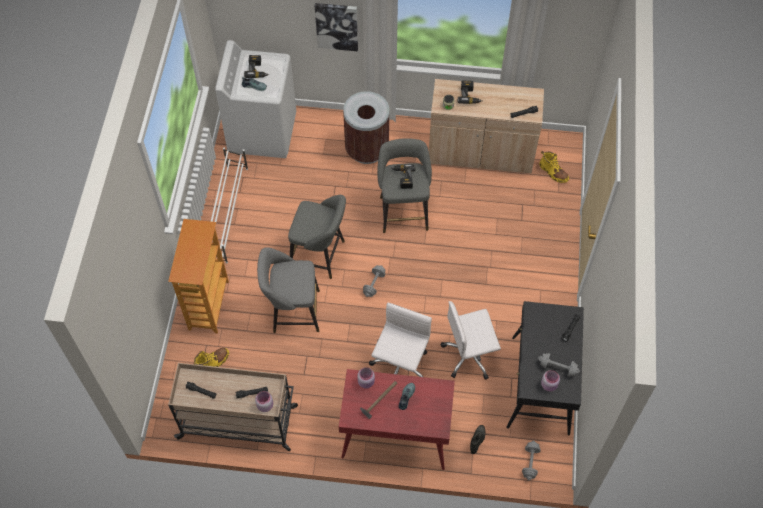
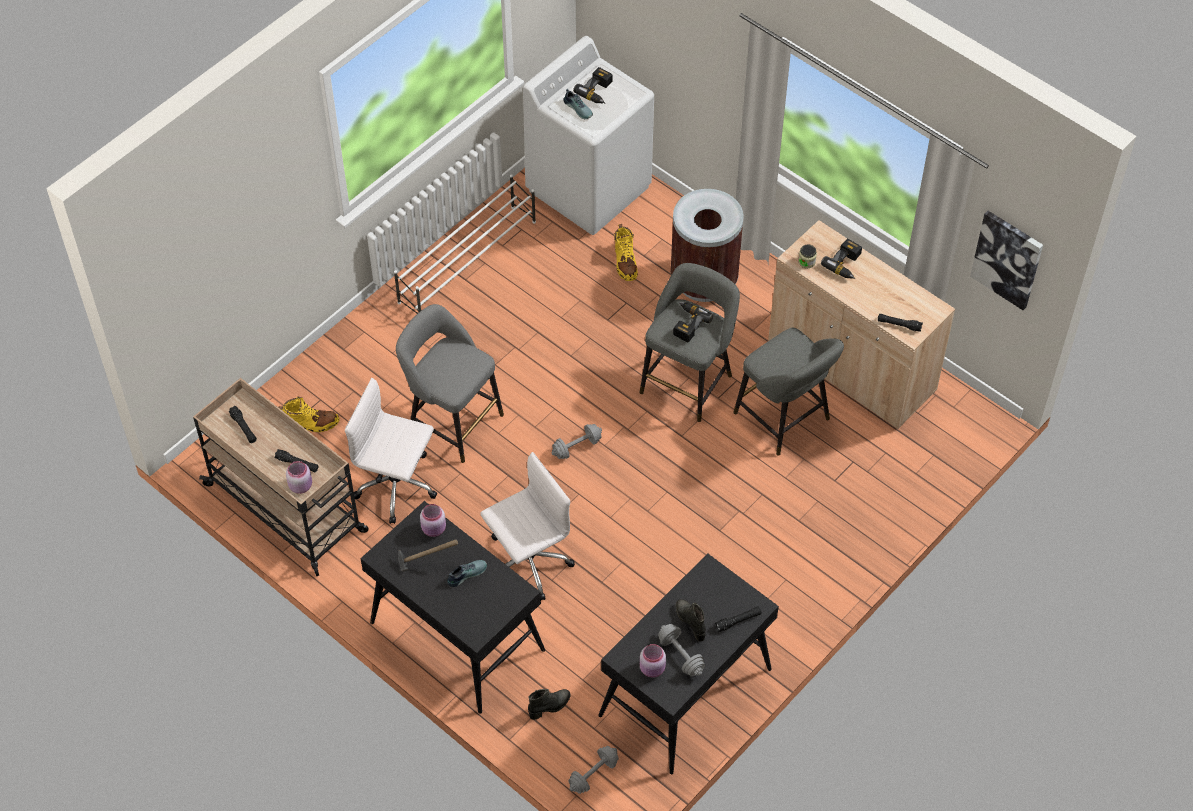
camera: 35 degrees right, 5 degrees down
(208, 305) = (359, 355): bookcase -> none
(320, 255) = (539, 375): grey stool -> grey stool (785, 419)
(337, 26) = (720, 81): picture -> picture (1007, 259)
(395, 434) = (456, 636): red desk -> black desk
(470, 355) = (625, 602): white office chair -> white office chair (398, 486)
(547, 345) = (691, 622): none -> black boot
(553, 172) = (930, 445): yellow boot -> yellow boot (625, 262)

